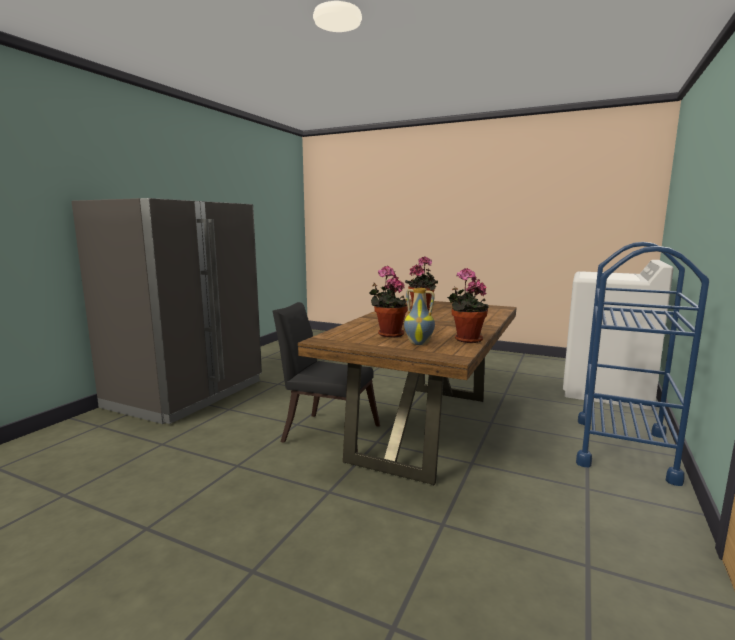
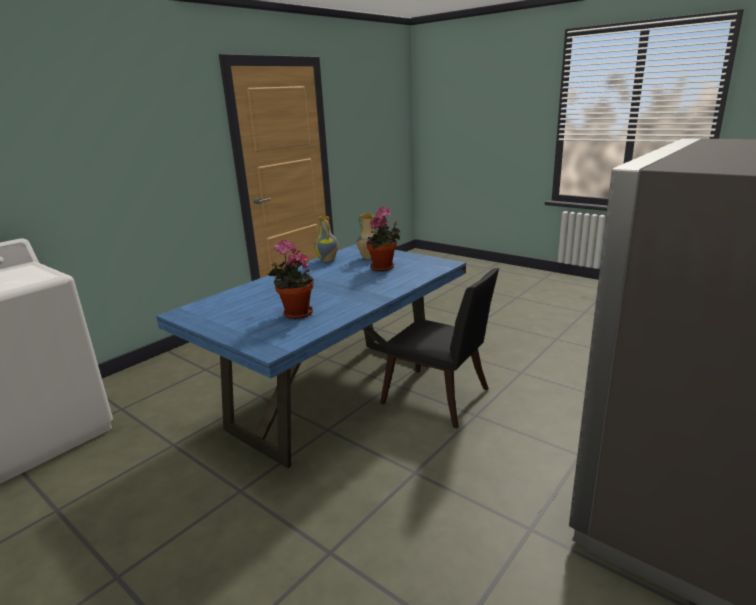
camera: 165 degrees left, 10 degrees up
(423, 427) = (335, 397): brown dining table -> blue dining table
(465, 340) = (328, 260): potted plant -> vase
(623, 449) = (194, 359): blue cart -> none

